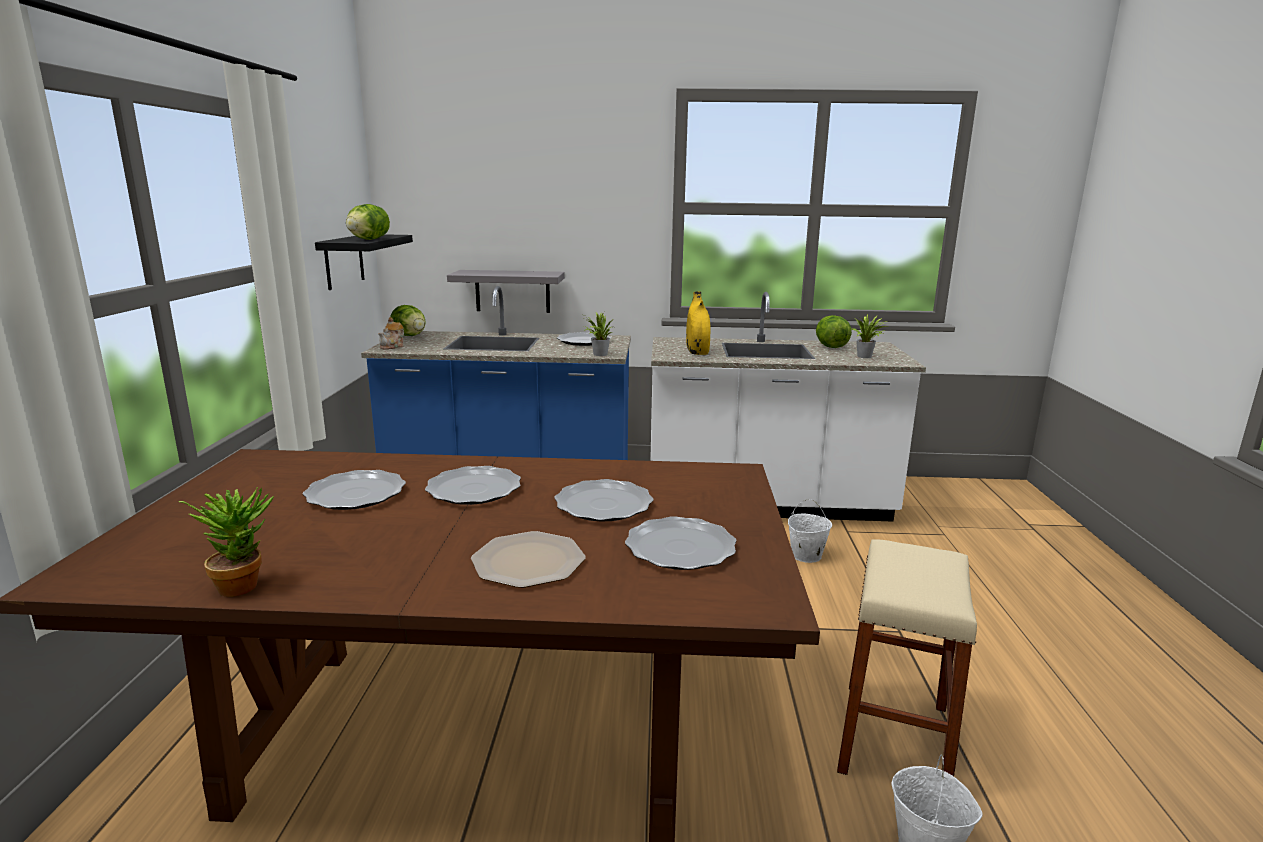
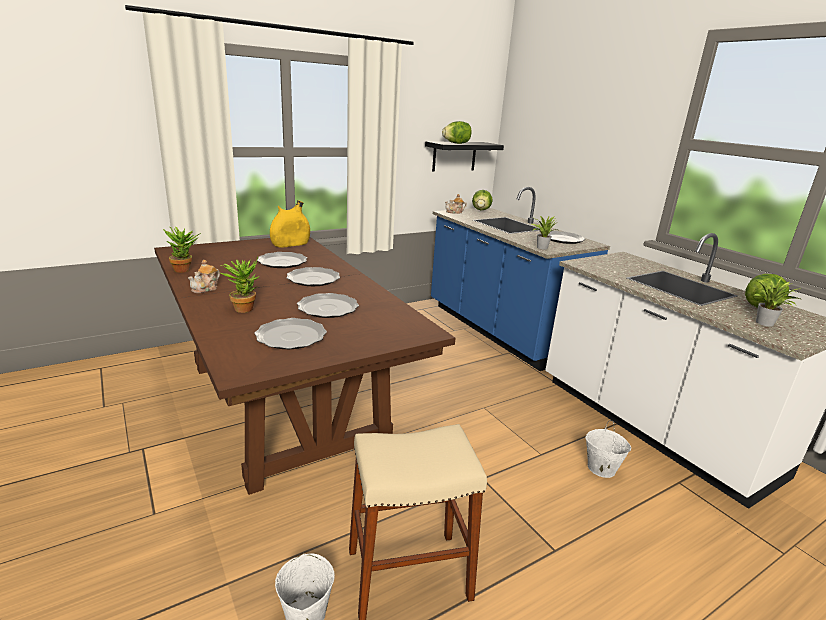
camera: 55 degrees right, 5 degrees up
(390, 579) = (206, 289): none -> teapot
(512, 291) = (556, 194): grey shelf -> none
(529, 561) = (244, 307): plate -> potted plant
(697, 351) = (618, 267): yellow vase -> yellow vase (290, 244)

